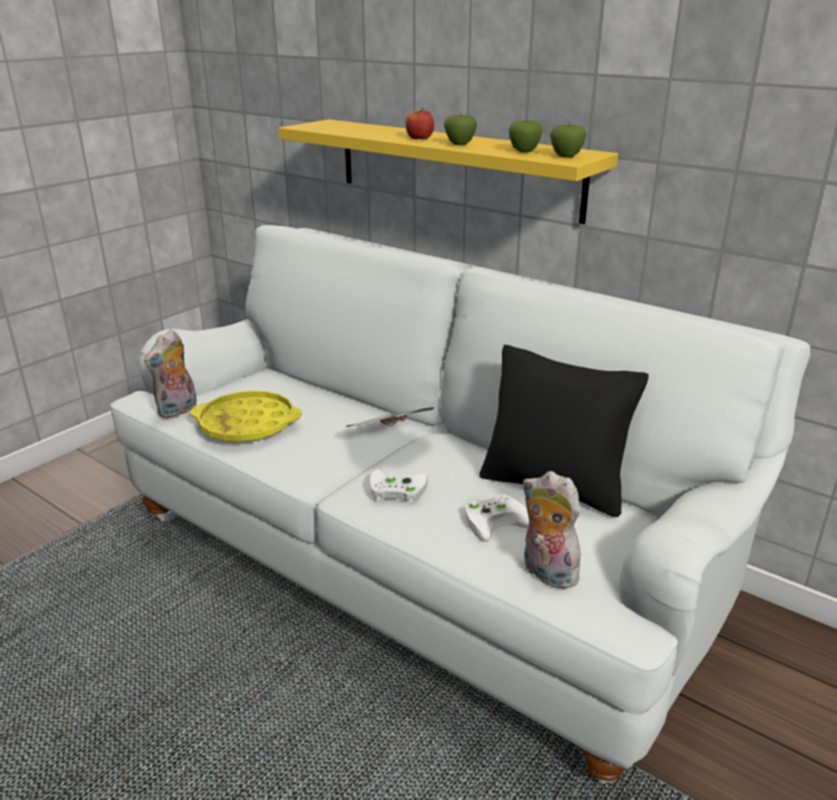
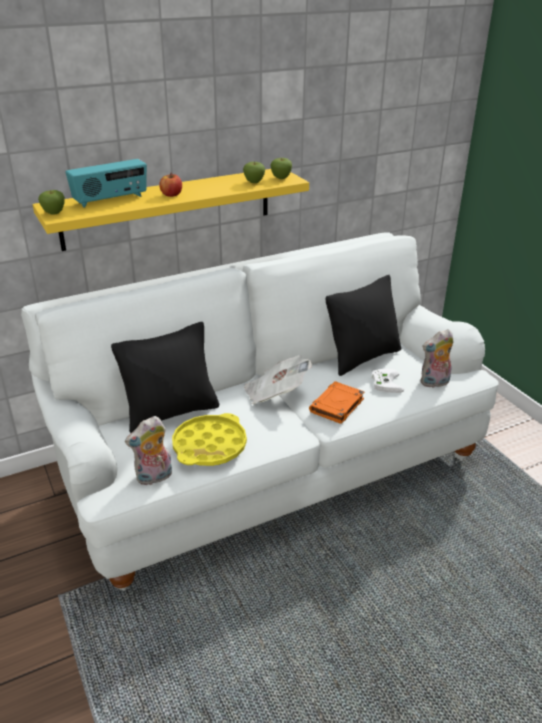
camera: 65 degrees left, 5 degrees up
(178, 411) = (154, 478): plush toy -> plush toy turned 90 degrees clockwise
(301, 389) = (171, 413): none -> black pillow
(370, 129) = (111, 200): none -> radio
(395, 490) = (336, 406): white game controller -> orange book
(459, 144) = (209, 190): apple -> apple (54, 213)

